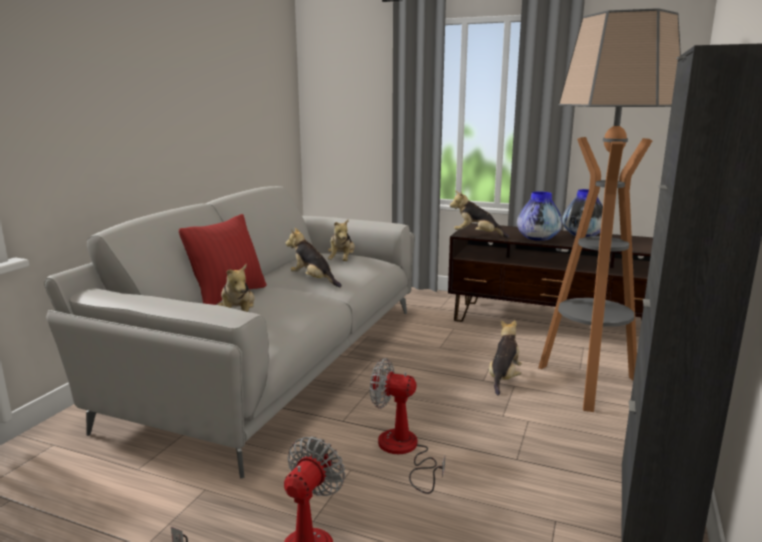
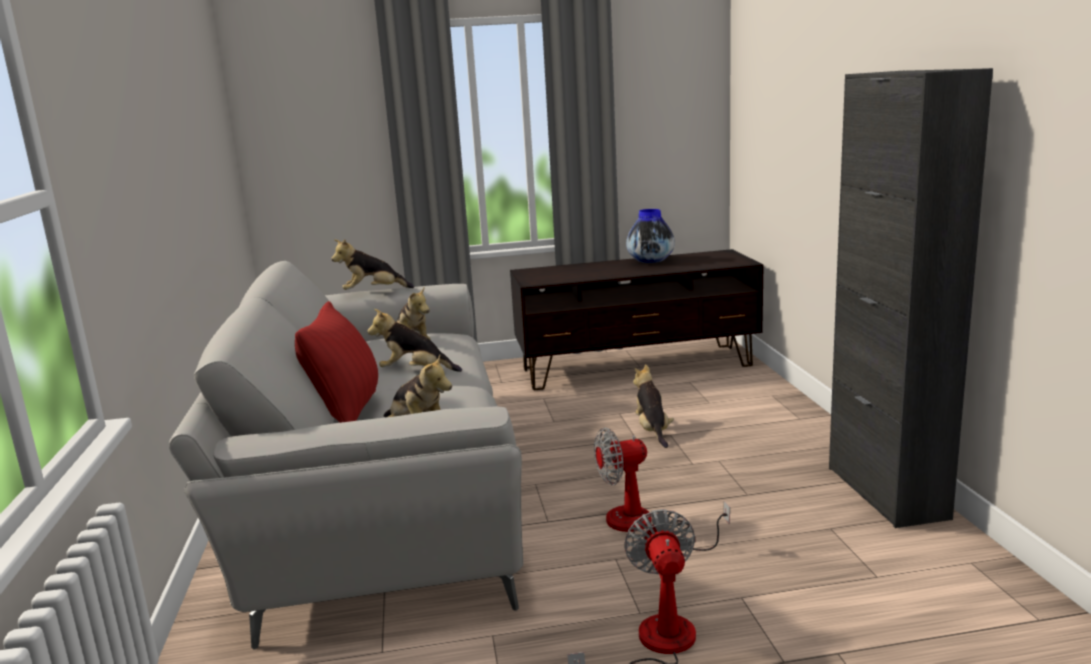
camera: 30 degrees left, 0 degrees up
(477, 235) = (548, 281): plush toy -> plush toy (373, 292)
(538, 239) = (615, 272): vase -> none
(587, 384) = (731, 413): floor lamp -> none

